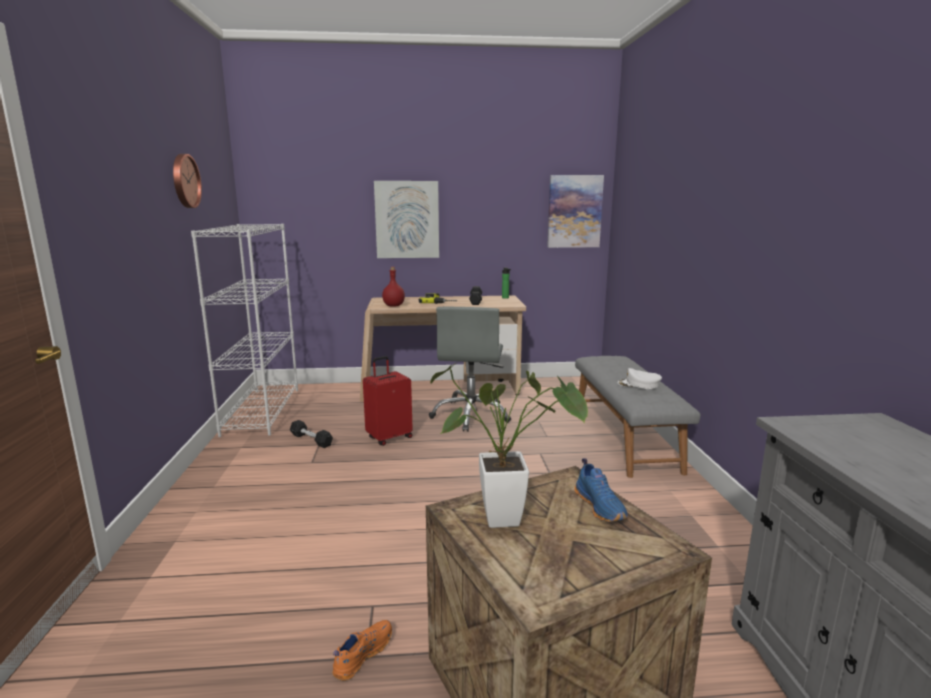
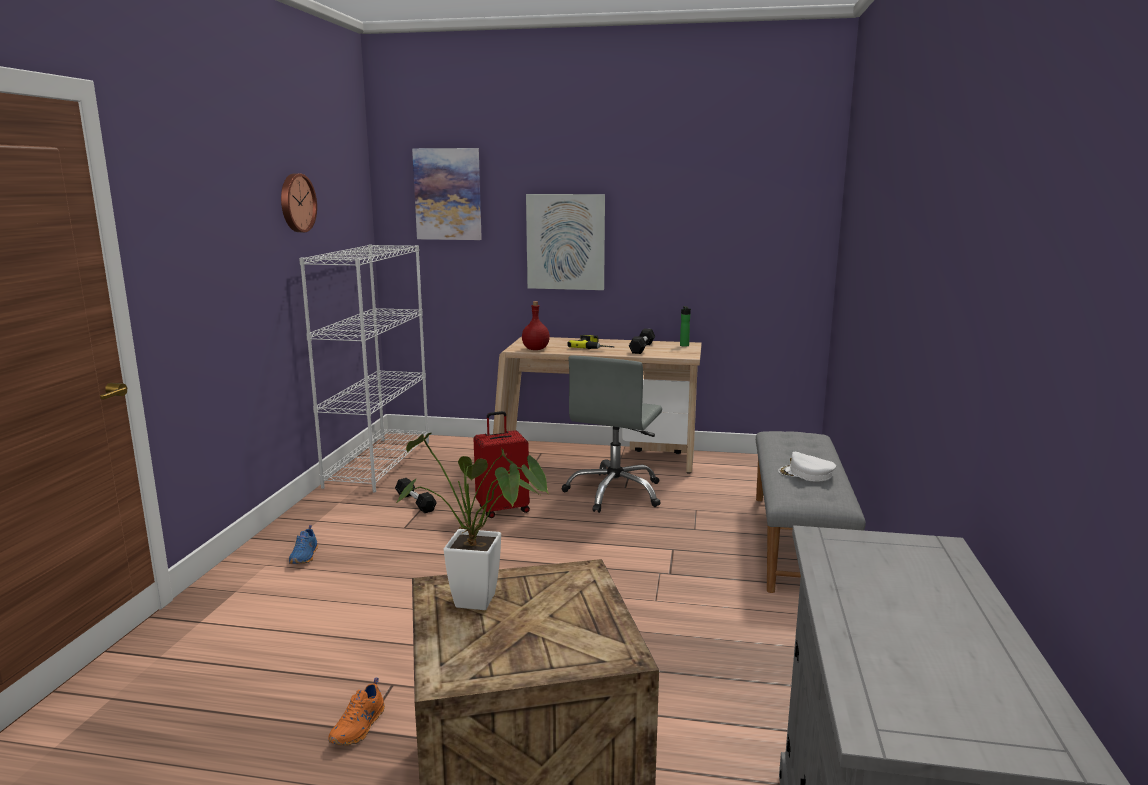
camera: 15 degrees right, 0 degrees up
(362, 654) = (359, 727): orange shoe -> orange shoe turned 150 degrees clockwise
(574, 211) = (785, 235): picture -> picture (448, 194)
(601, 507) = (588, 604): blue shoe -> blue shoe (305, 556)

